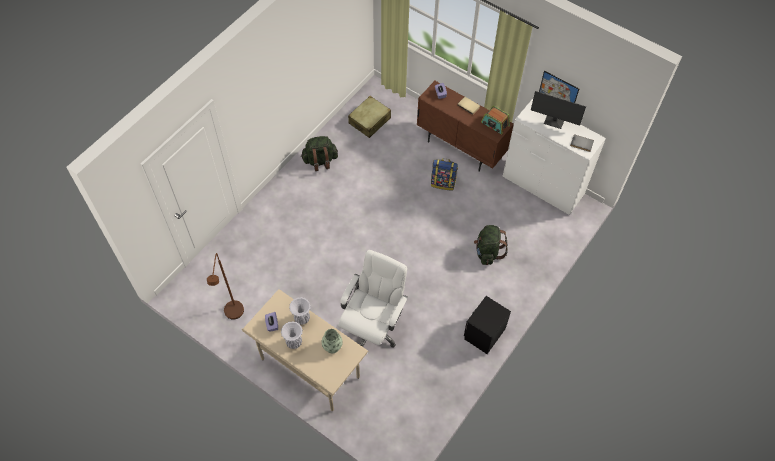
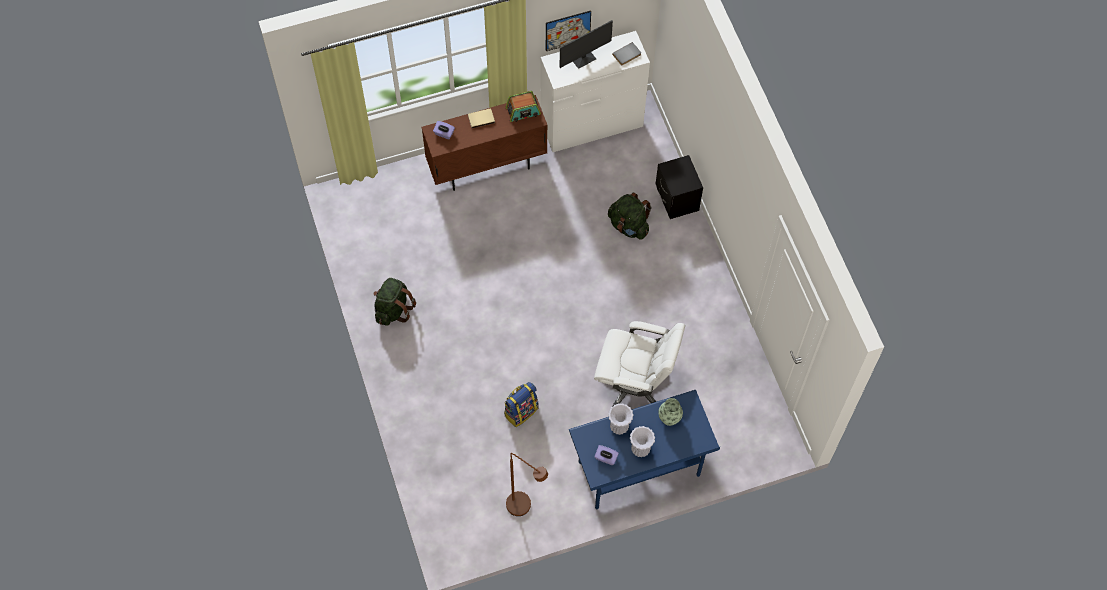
camera: 55 degrees left, 5 degrees up
(310, 369) = (639, 470): beige desk -> blue desk
(370, 121) = (379, 228): beige suitcase -> none
(373, 326) = (634, 383): white office chair -> white office chair turned 135 degrees clockwise
(443, 183) = (516, 210): backpack -> backpack (521, 411)
(483, 333) = (713, 290): black nightstand -> black nightstand (676, 199)

